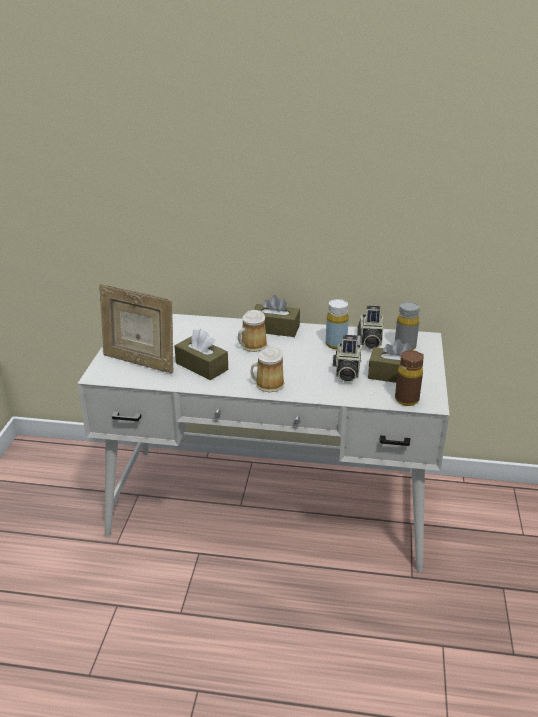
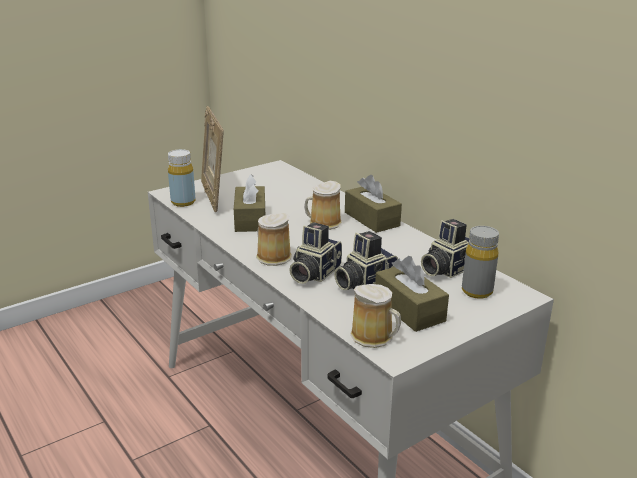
camera: 45 degrees right, 5 degrees down
(310, 382) = (313, 273): none -> camera
(336, 344) = (404, 256): yellow bottle -> yellow bottle (183, 202)
(406, 400) = (375, 337): brown bottle -> mug

